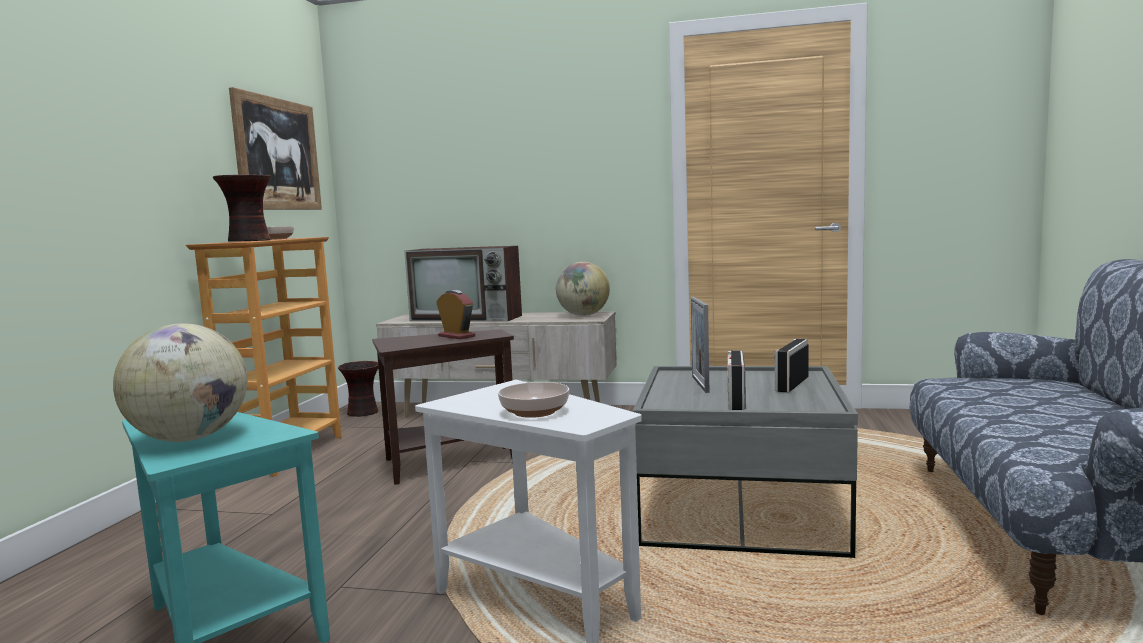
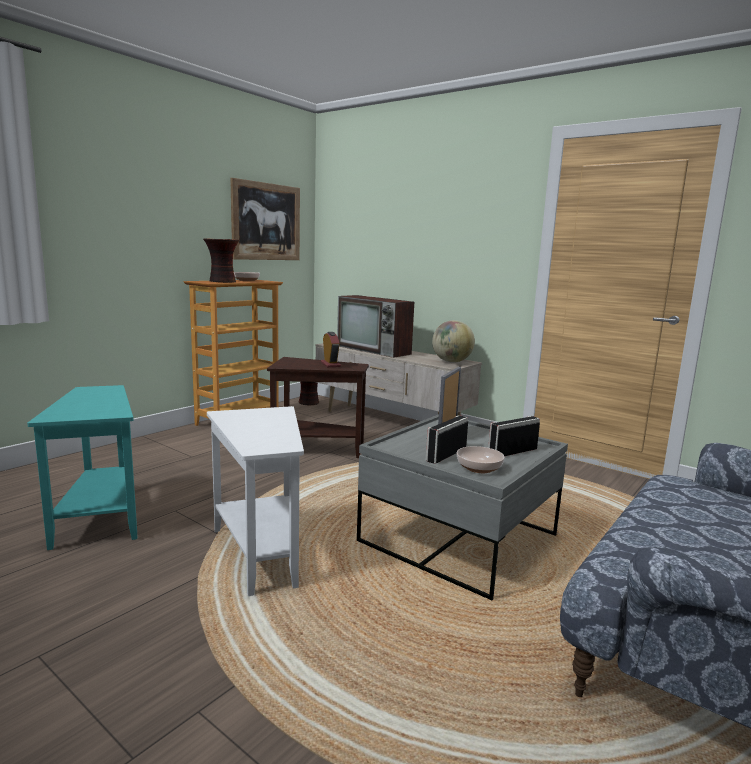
camera: 25 degrees right, 5 degrees up
(190, 438) = (77, 406): globe -> none
(533, 412) = (251, 432): bowl -> bowl (478, 468)

